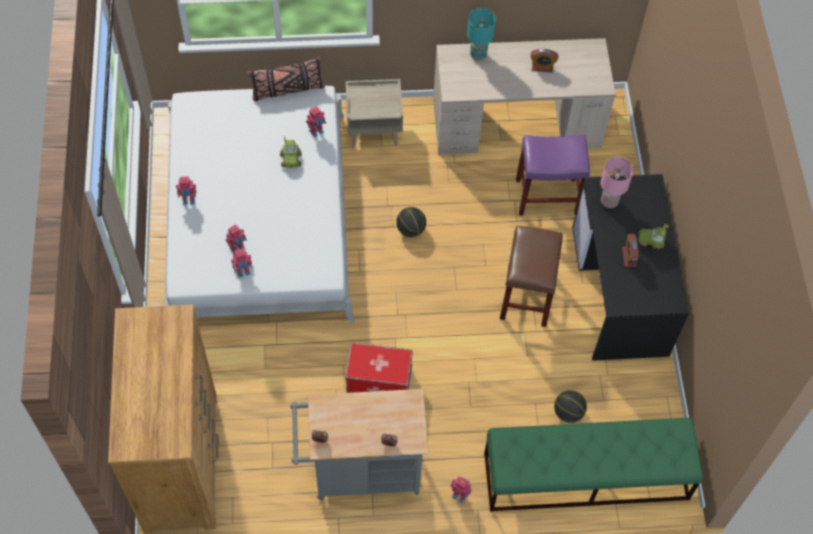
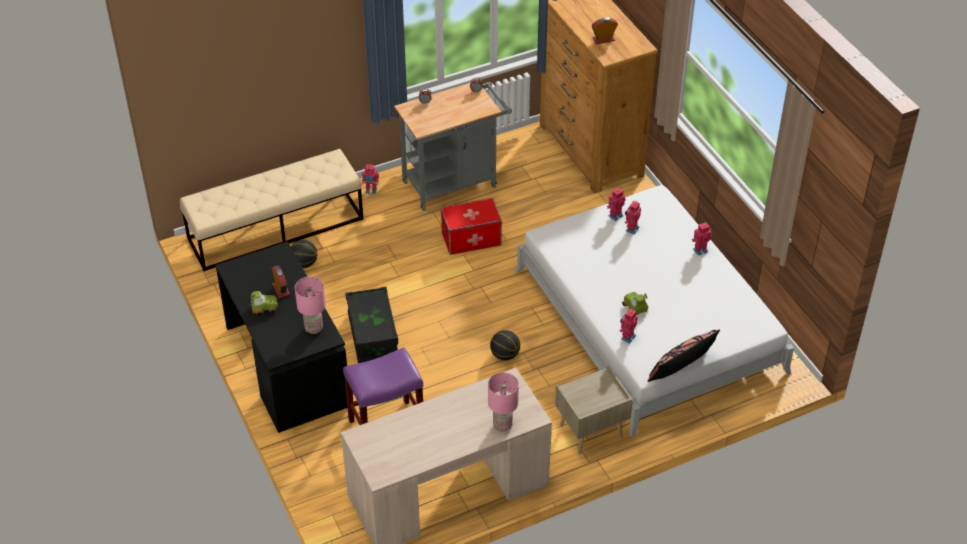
camera: 160 degrees right, 15 degrees down
(478, 55) = (502, 425): turquoise table lamp -> pink table lamp
(526, 295) = (373, 336): brown stool -> black storage box
(542, 67) = (429, 435): alarm clock -> alarm clock (603, 39)
(585, 476) = (276, 228): green bench -> beige bench

